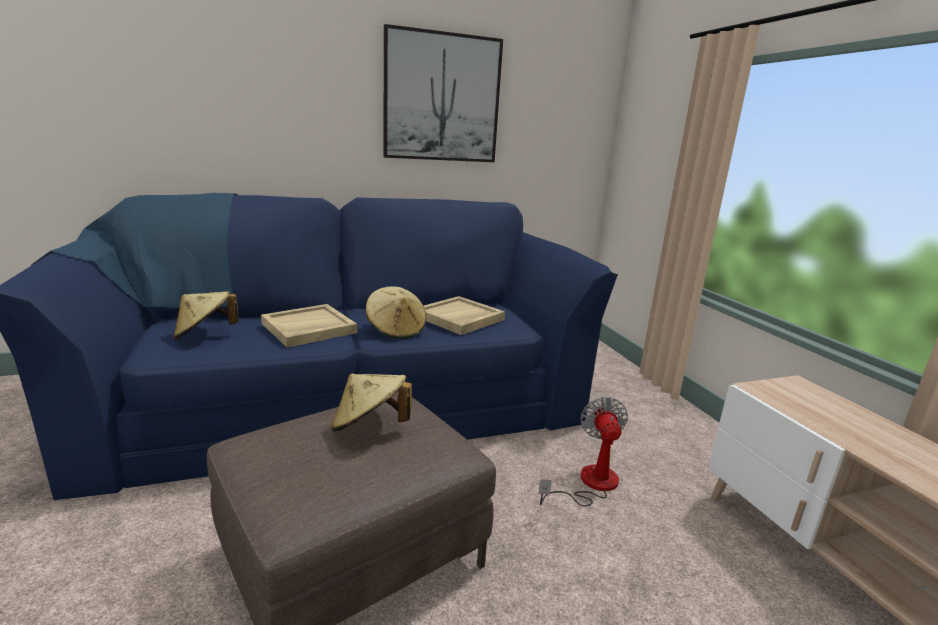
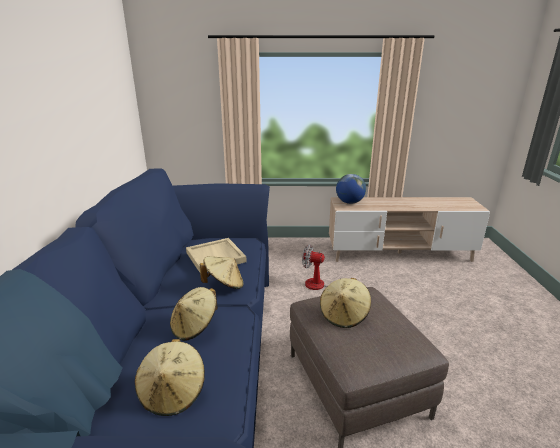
camera: 70 degrees left, 5 degrees up
(308, 328) = (195, 326): beige tray -> beige hat
(442, 98) = (64, 94): picture -> none
(805, 397) = (349, 202): none -> globe

